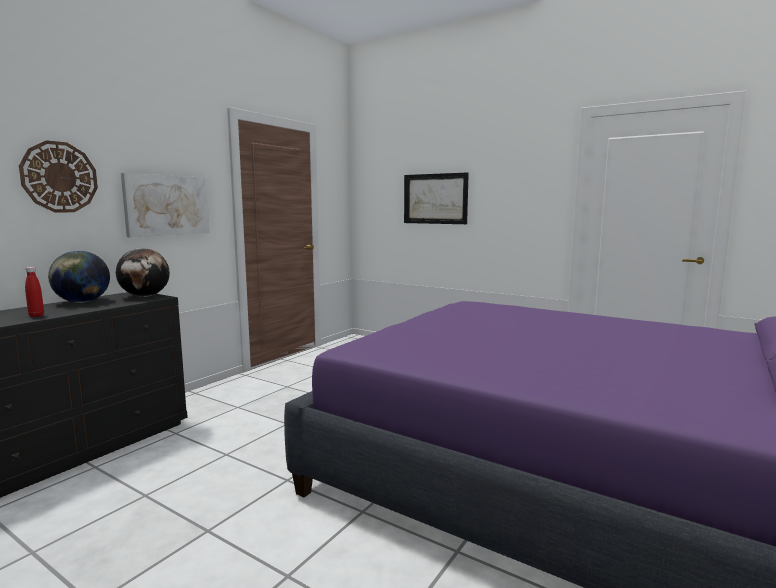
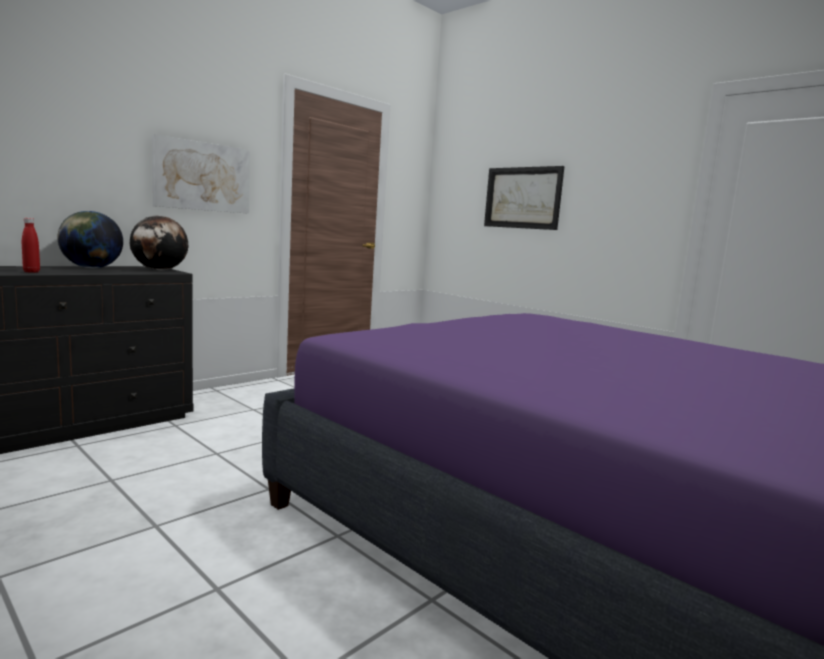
camera: 10 degrees right, 0 degrees up
(59, 177) = (82, 131): wall clock -> none

